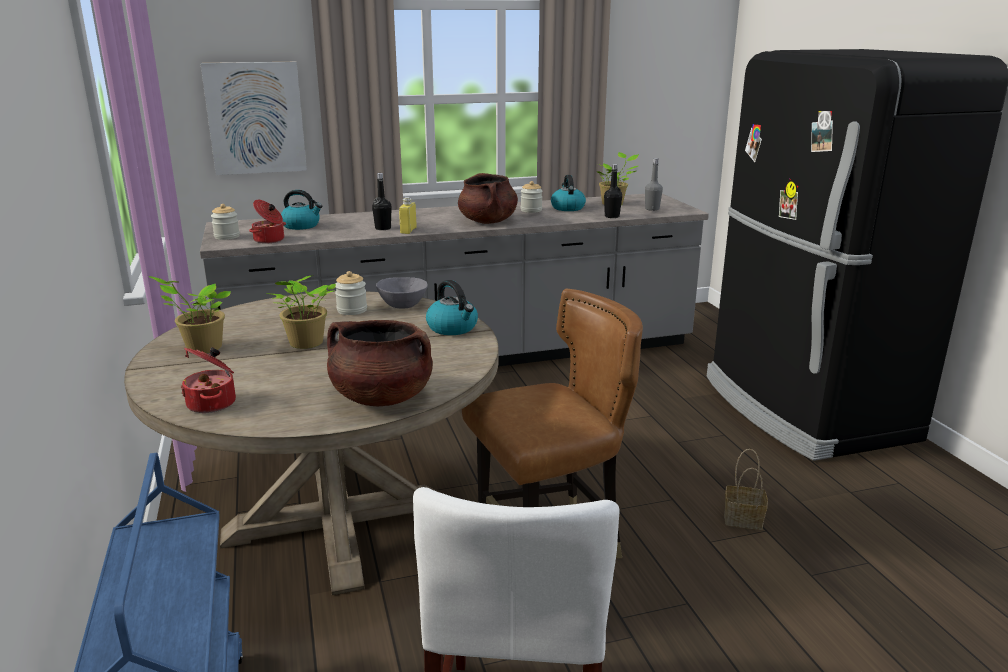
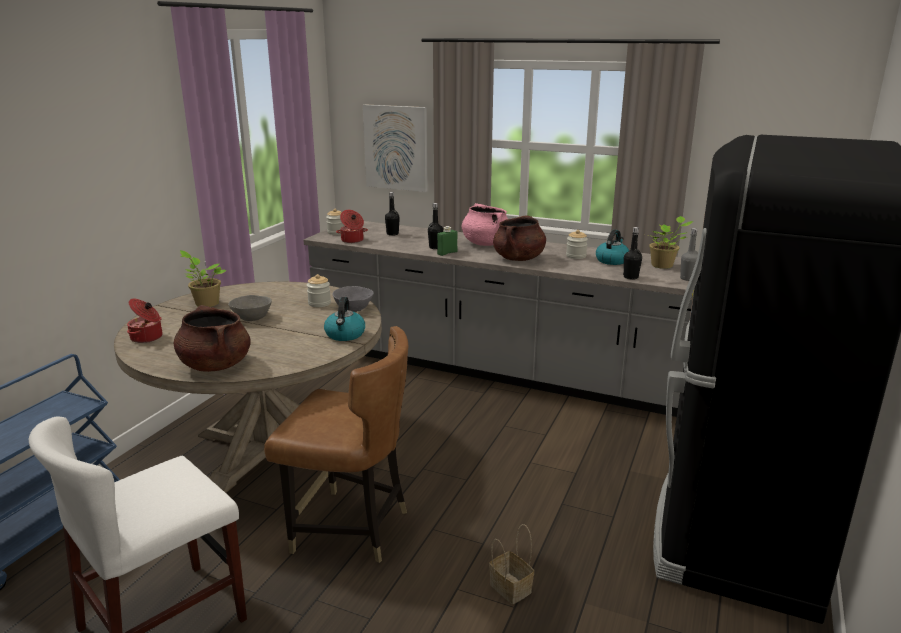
camera: 40 degrees right, 0 degrees up
(302, 226) = (392, 234): kettle -> black bottle
(305, 344) = (252, 318): potted plant -> grey bowl
(408, 230) = (447, 253): yellow bottle -> green bottle
(425, 216) = (485, 243): none -> pink cooking pot

